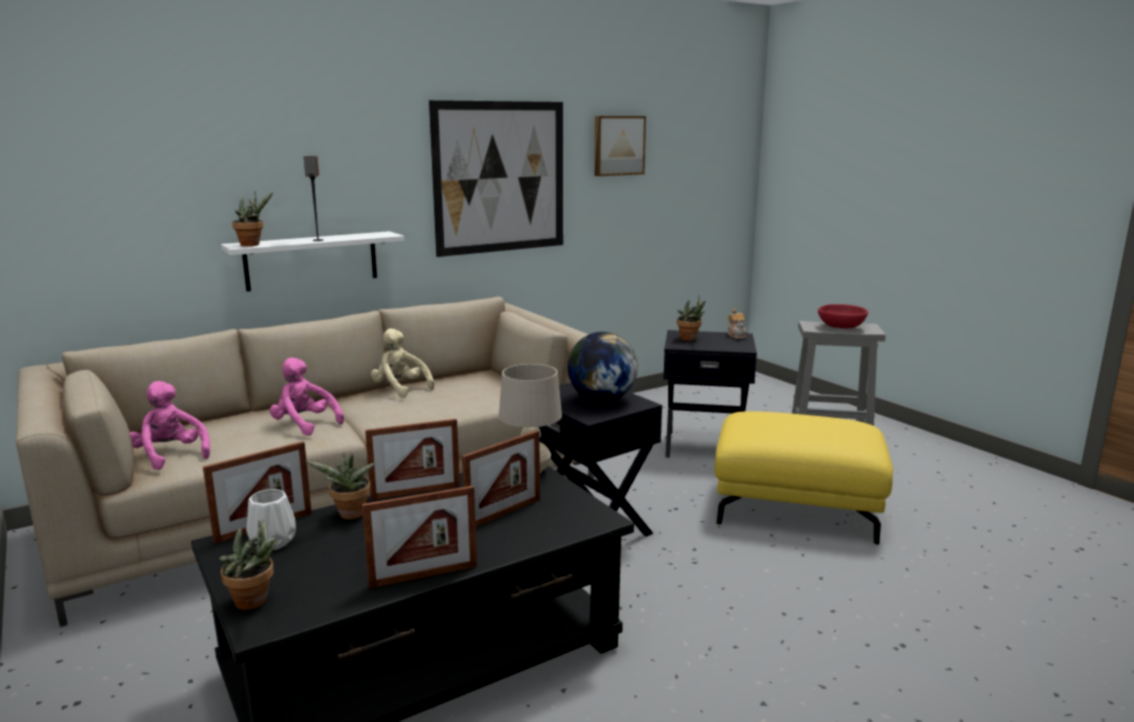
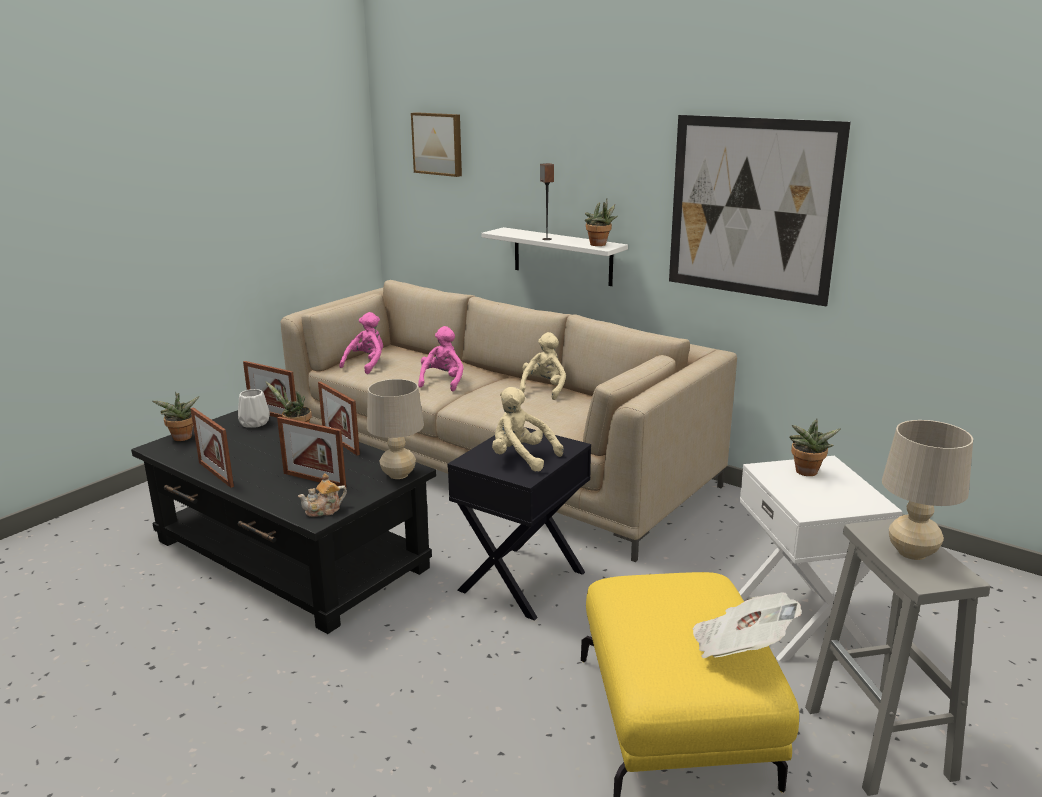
camera: 70 degrees right, 5 degrees up
(253, 245) = (505, 232): potted plant -> potted plant (599, 245)
(601, 400) = (521, 458): globe -> beige plush toy
(618, 145) = (941, 188): picture -> picture (438, 144)
(704, 445) = (802, 622): black side table -> white side table
(736, 335) = (870, 501): teapot -> teapot (324, 510)
(837, 418) = (740, 647): none -> newspaper
(840, 327) = (912, 553): red bowl -> beige table lamp

